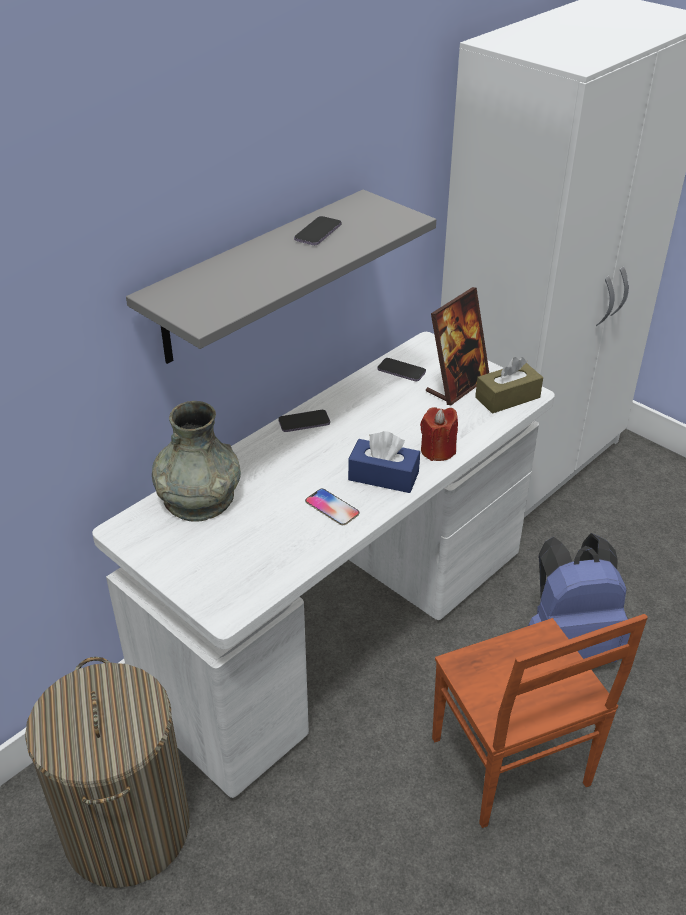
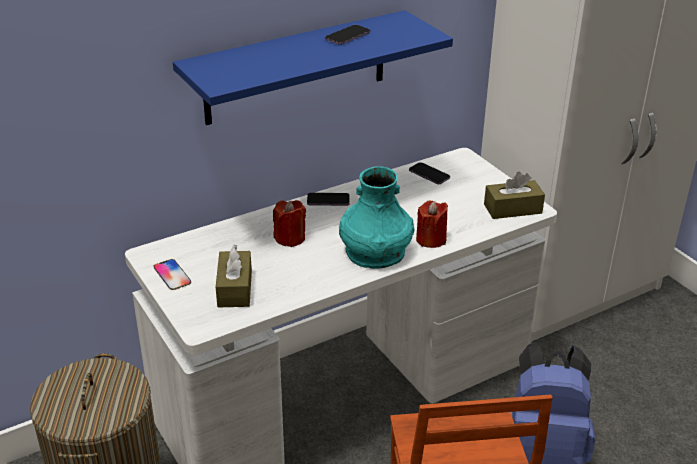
camera: 15 degrees right, 5 degrees down
(198, 497) = (217, 241): grey vase -> none
(245, 554) = (235, 288): none -> brown tissue box
(257, 277) = (296, 68): grey shelf -> blue shelf
(281, 478) = (290, 238): none -> red candle
(332, 508) = (321, 267): phone -> phone (172, 275)
(383, 476) = (375, 251): blue tissue box -> turquoise vase
(457, 385) = (472, 193): picture frame -> none

